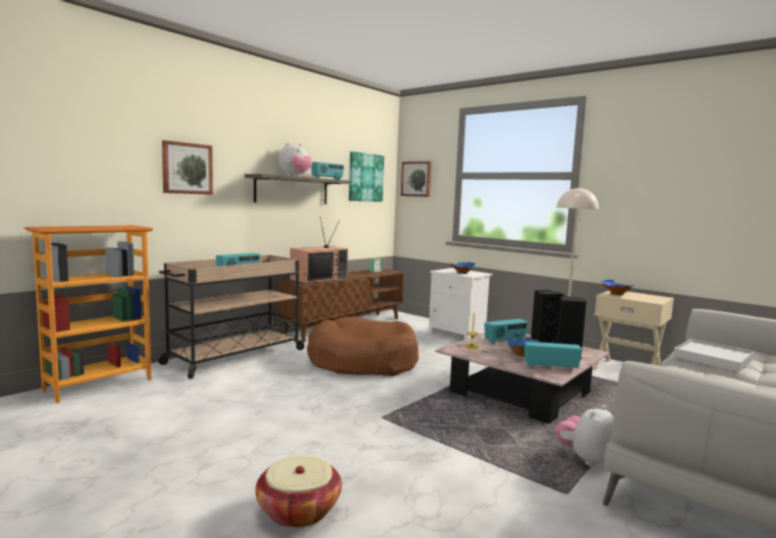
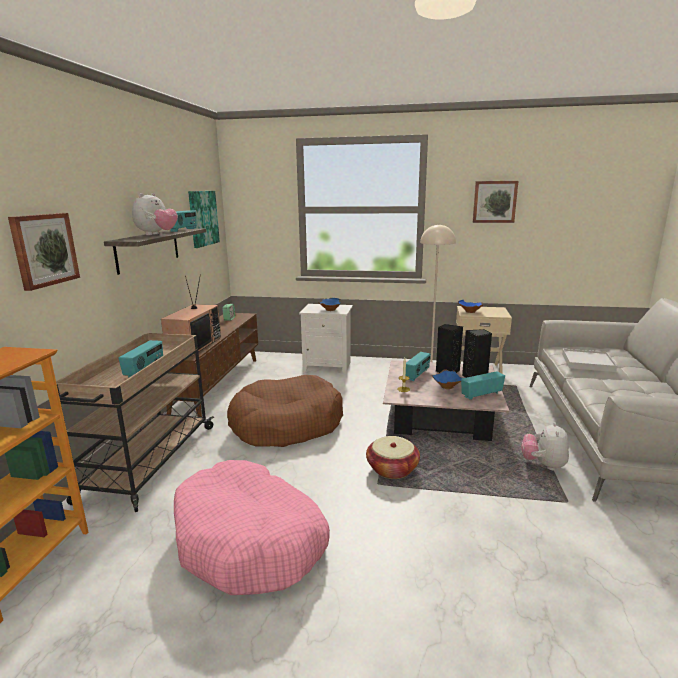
camera: 30 degrees left, 10 degrees up
(235, 416) = (250, 540): none -> pink dog bed
(298, 510) = (435, 617): basket -> basket (392, 469)
(416, 179) = (251, 213): picture -> picture (494, 201)

